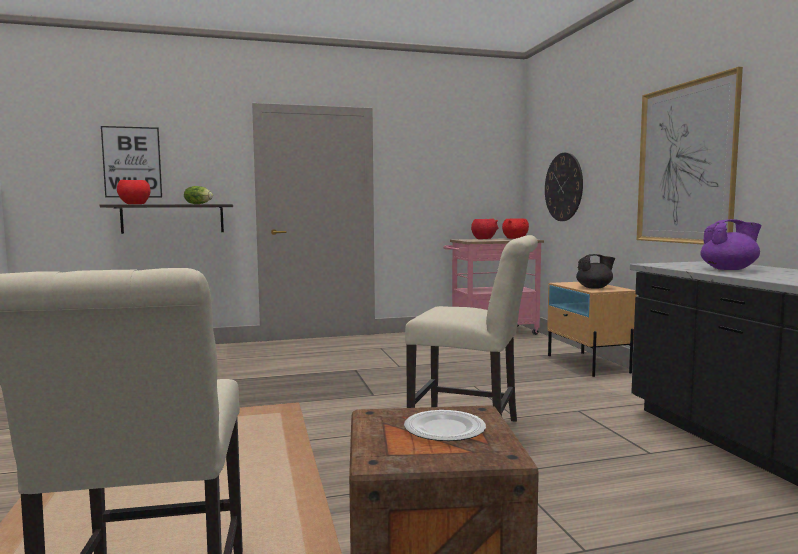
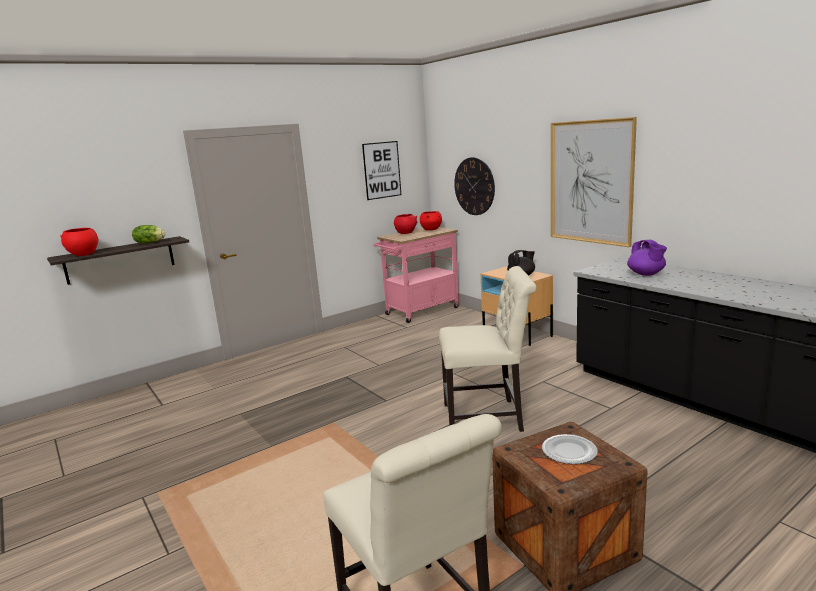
camera: 20 degrees left, 10 degrees up
(132, 162) = (65, 208): picture -> picture (382, 170)
(729, 269) = (646, 274): purple teapot -> purple teapot turned 105 degrees clockwise

